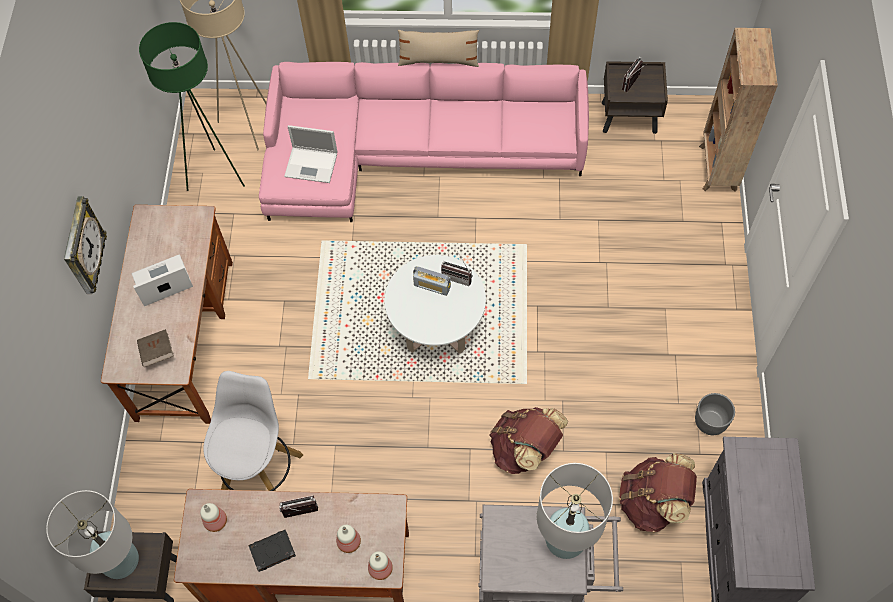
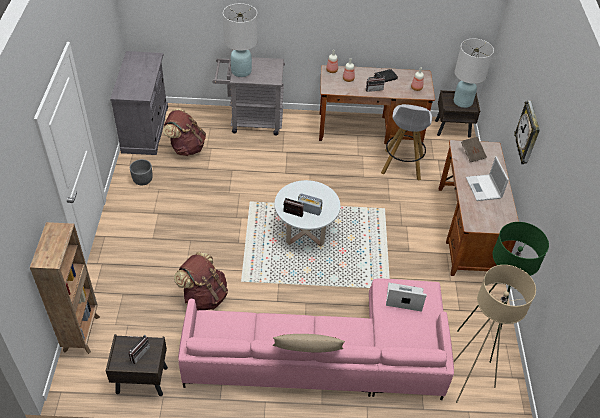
camera: 175 degrees right, 15 degrees down
(161, 282) = (484, 188): laptop -> laptop turned 105 degrees clockwise
(525, 450) = (253, 171): brown backpack -> brown backpack (204, 296)

